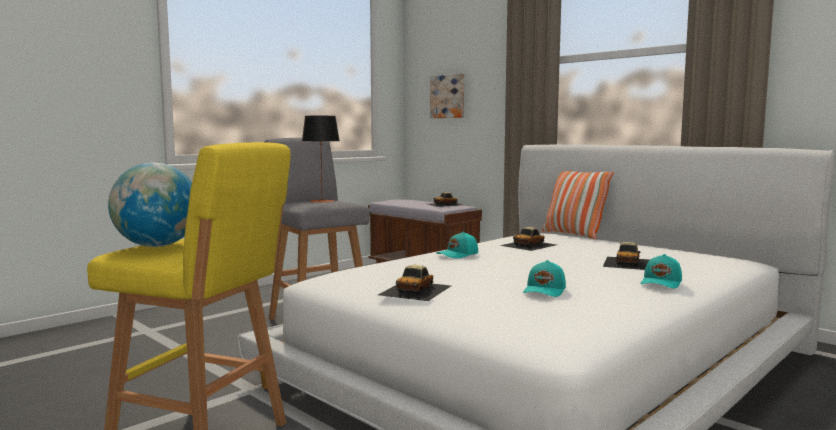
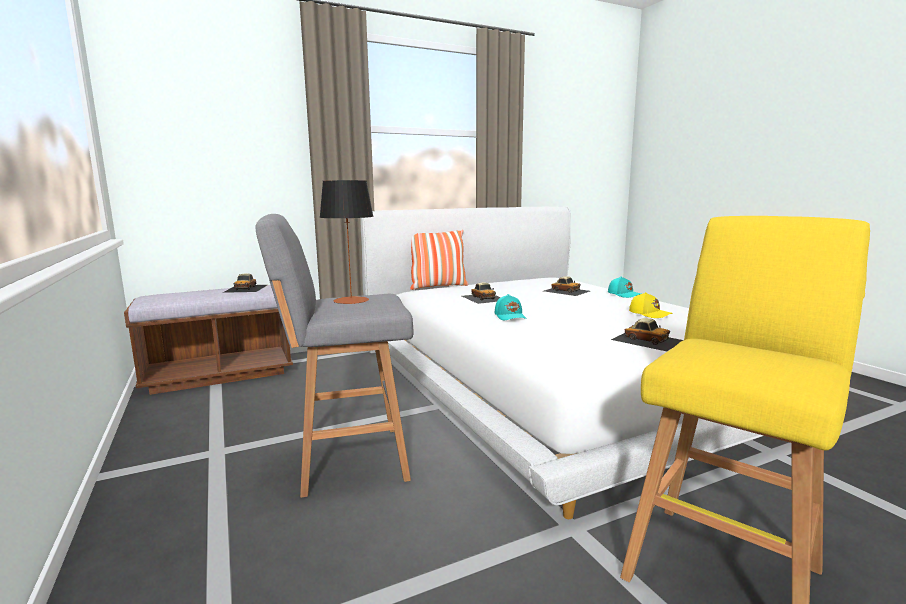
camera: 70 degrees left, 5 degrees up
(157, 246) = (756, 365): globe -> none
(448, 96) = (203, 155): picture -> none
(545, 291) = (649, 314): turquoise cap -> yellow cap

